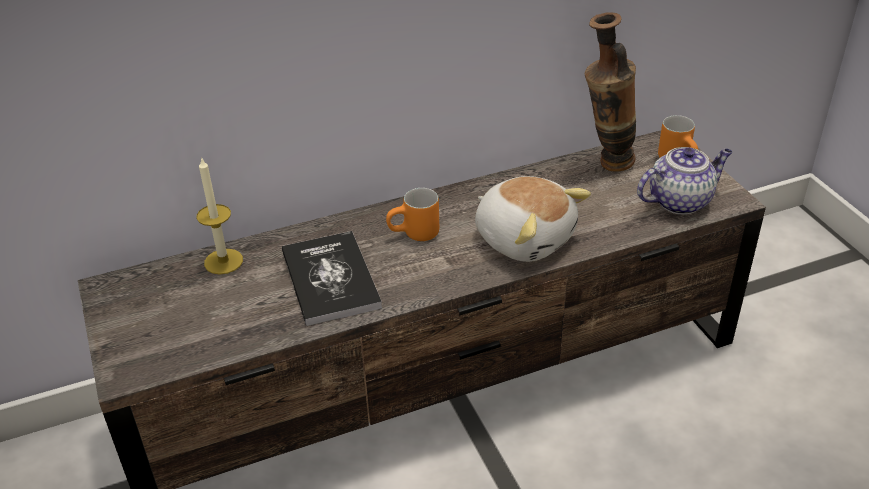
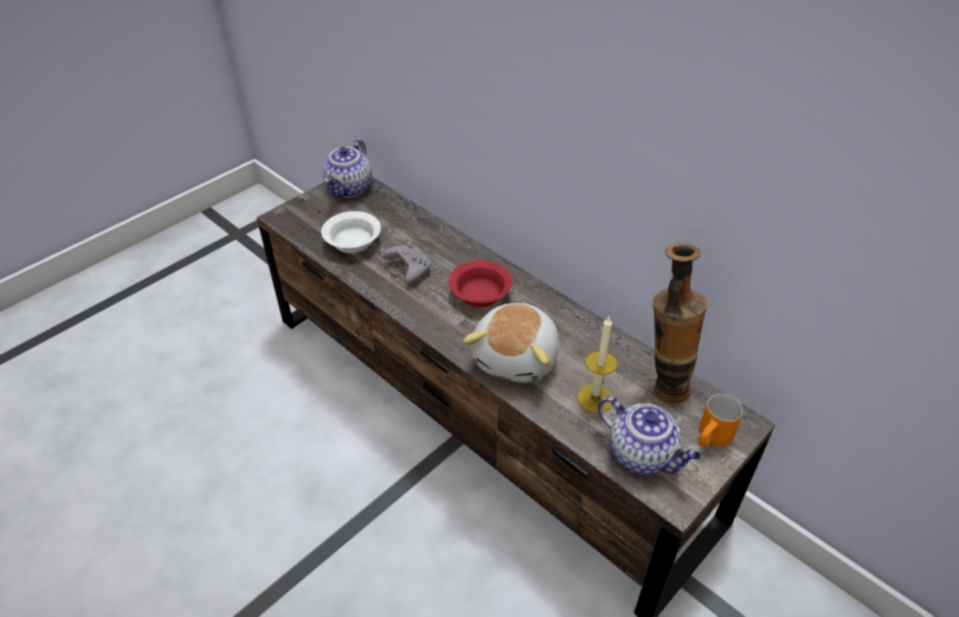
camera: 65 degrees right, 5 degrees up
(127, 294) = (350, 189): none -> teapot
(223, 261) = (401, 214): candle -> candle (595, 398)
(242, 316) = (352, 243): none -> white bowl
(330, 279) = (408, 268): book -> grey game controller
(415, 236) = (481, 294): orange mug -> red bowl

